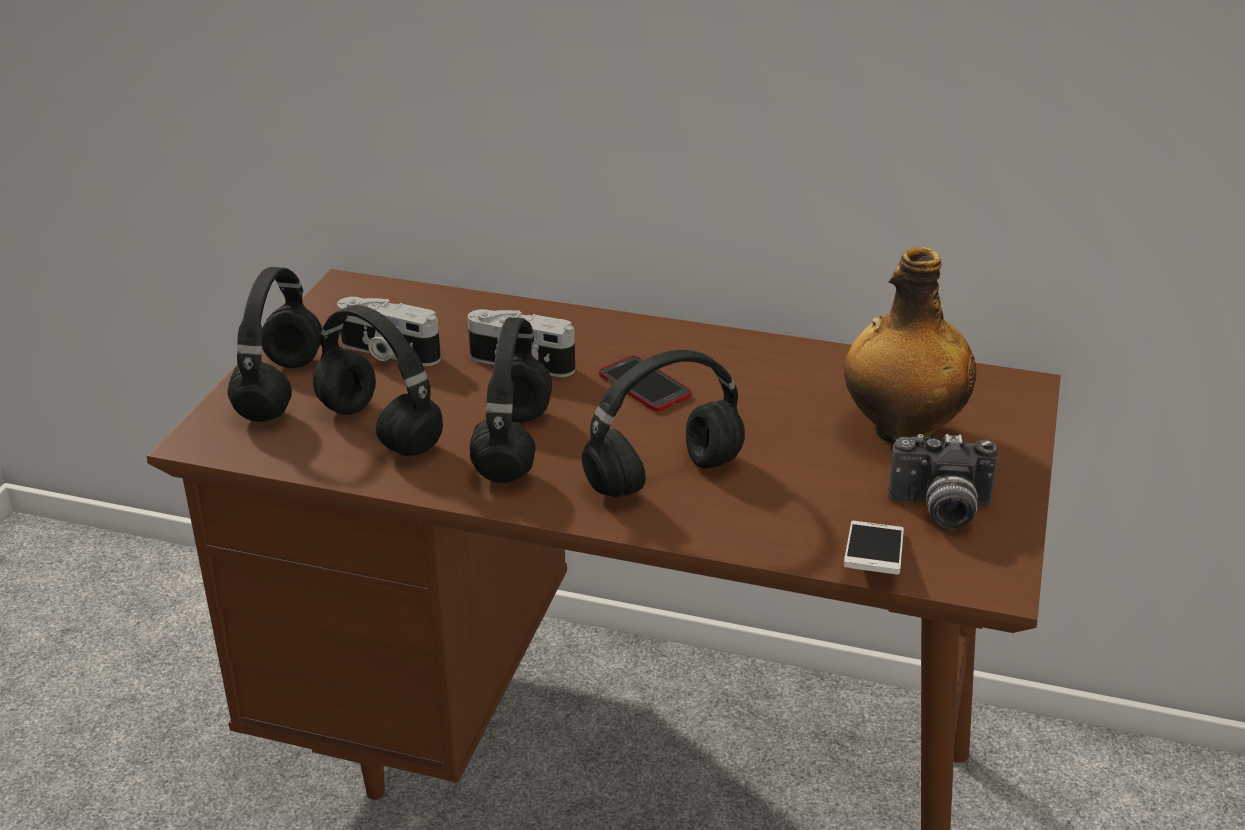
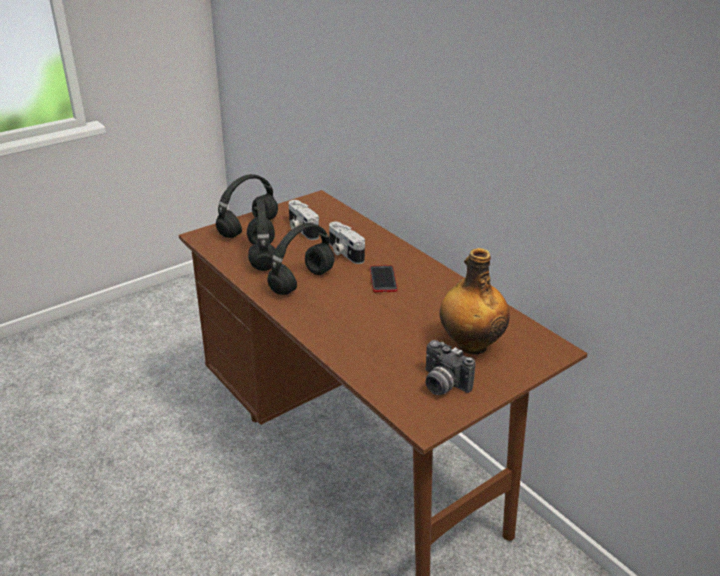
camera: 35 degrees right, 0 degrees up
(662, 478) = (341, 318): black headphones -> none
(872, 561) = (383, 390): phone -> none

